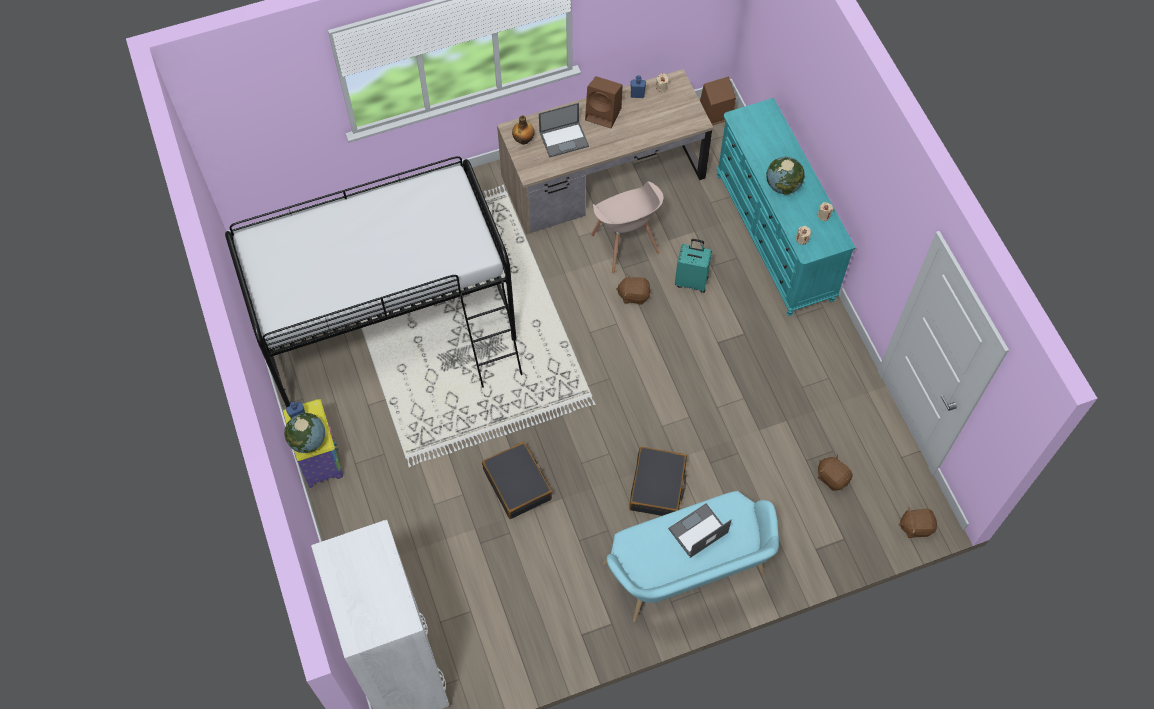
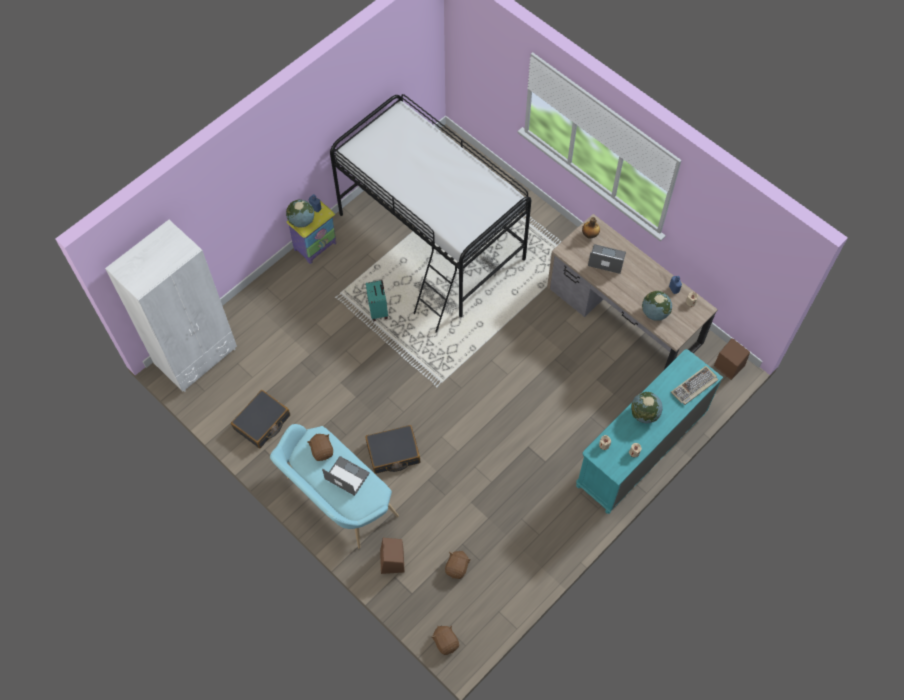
camera: 65 degrees right, 0 degrees up
(518, 484) = (353, 366): black suitcase -> black suitcase (262, 422)
(564, 139) = (606, 259): laptop -> laptop turned 150 degrees clockwise
(604, 114) = (643, 275): brown speaker -> brown speaker (392, 562)
(625, 245) = (575, 353): beige chair -> none
(633, 295) = (536, 375): brown plush toy -> brown plush toy (322, 450)
(657, 125) = (654, 313): none -> globe
(691, 281) = (570, 409): turquoise suitcase -> turquoise suitcase (379, 310)
(772, 127) = (694, 387): none -> keyboard

